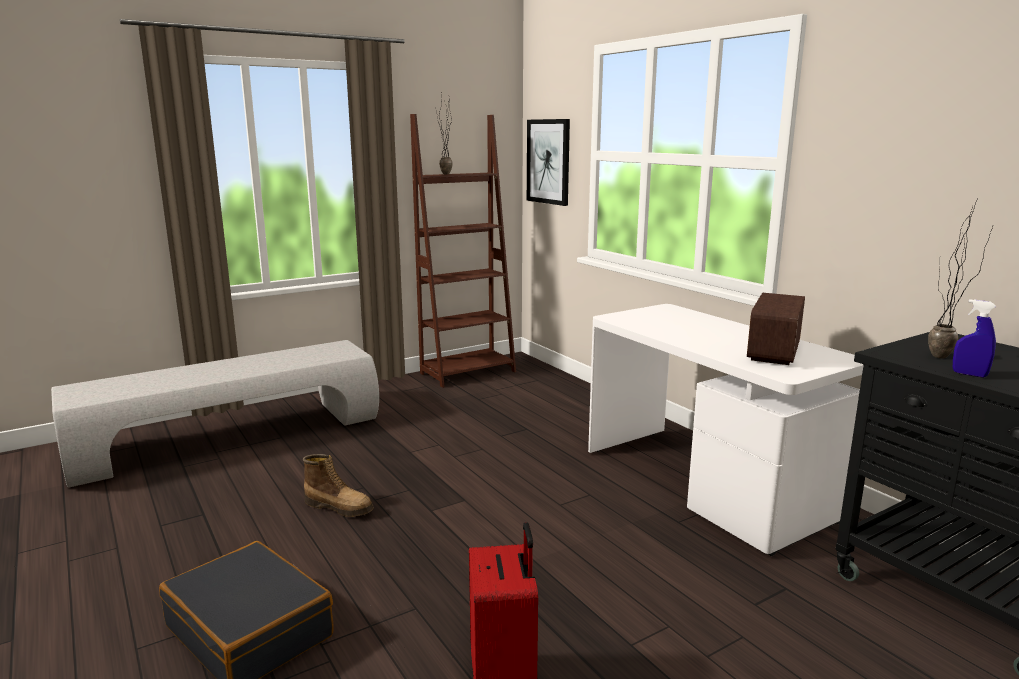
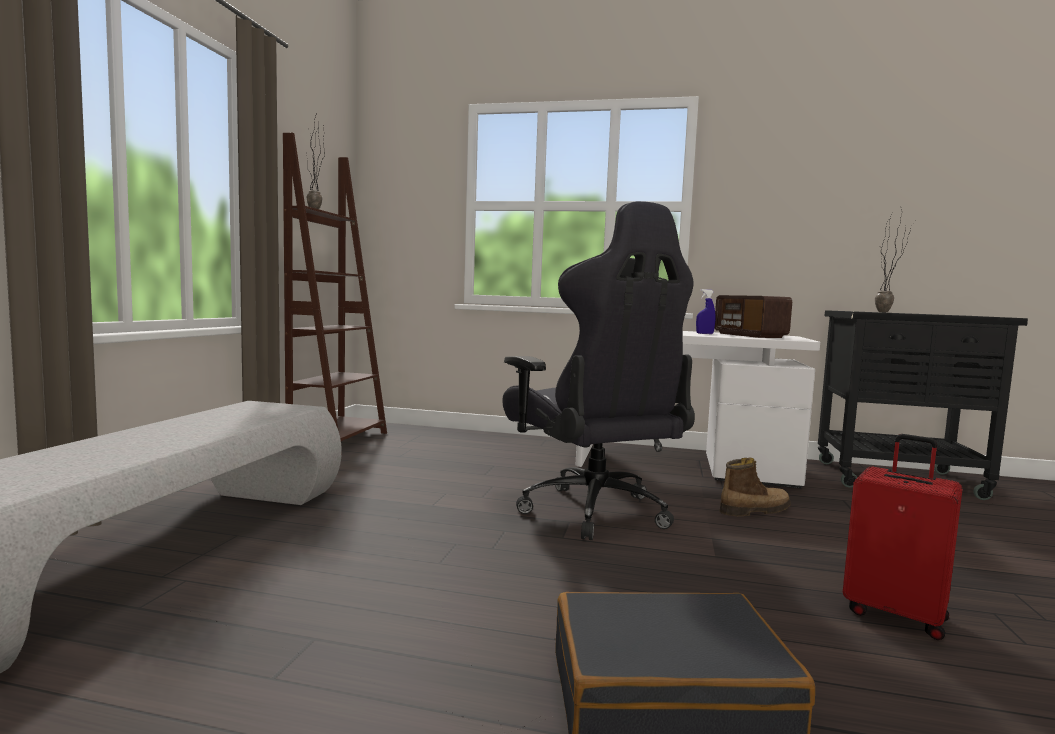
camera: 45 degrees left, 10 degrees down
(340, 507) = (474, 566): boot -> boot (753, 510)
(504, 495) = (588, 508): none -> black office chair
(548, 161) = (401, 214): picture -> none
(969, 374) = (923, 313): blue spray bottle -> blue spray bottle (704, 333)

